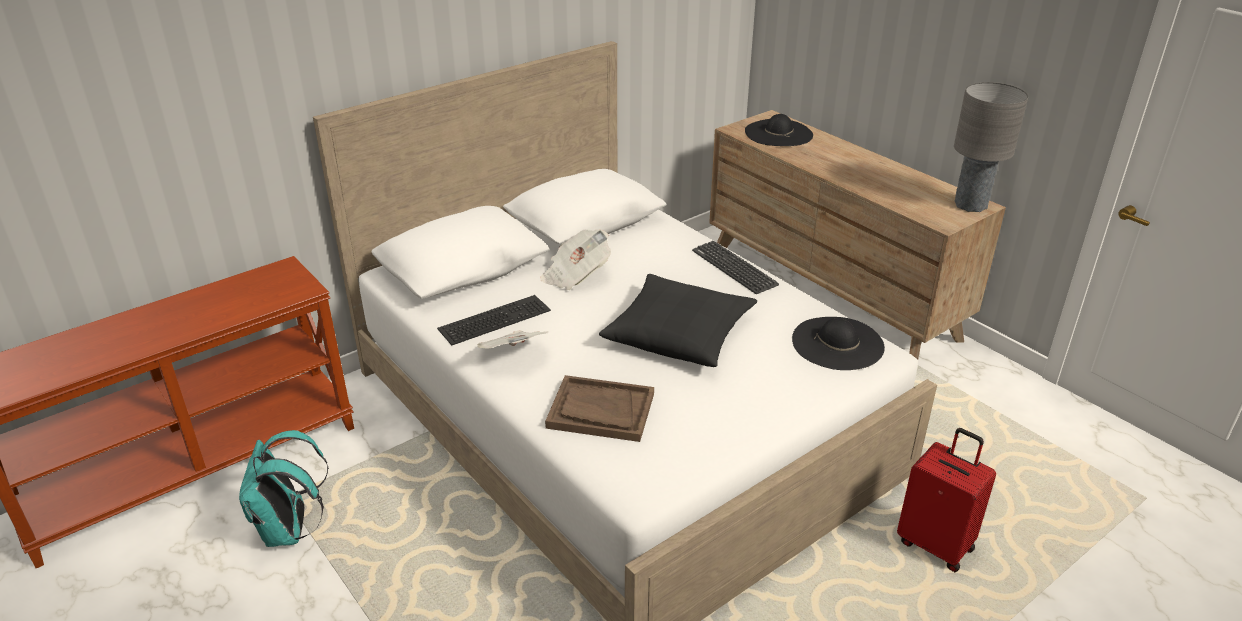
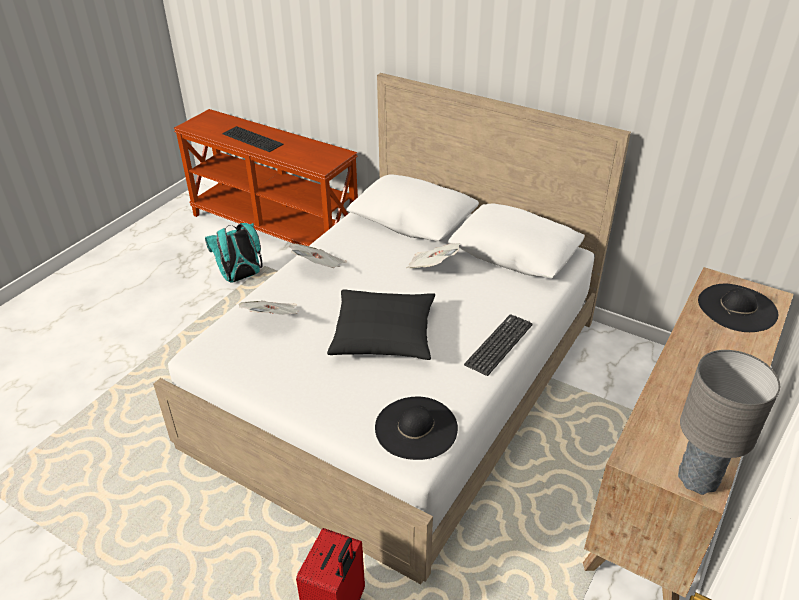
camera: 70 degrees right, 5 degrees up
(494, 318) = (357, 249): keyboard -> keyboard (254, 139)
(600, 411) = (273, 319): brown tray -> newspaper

